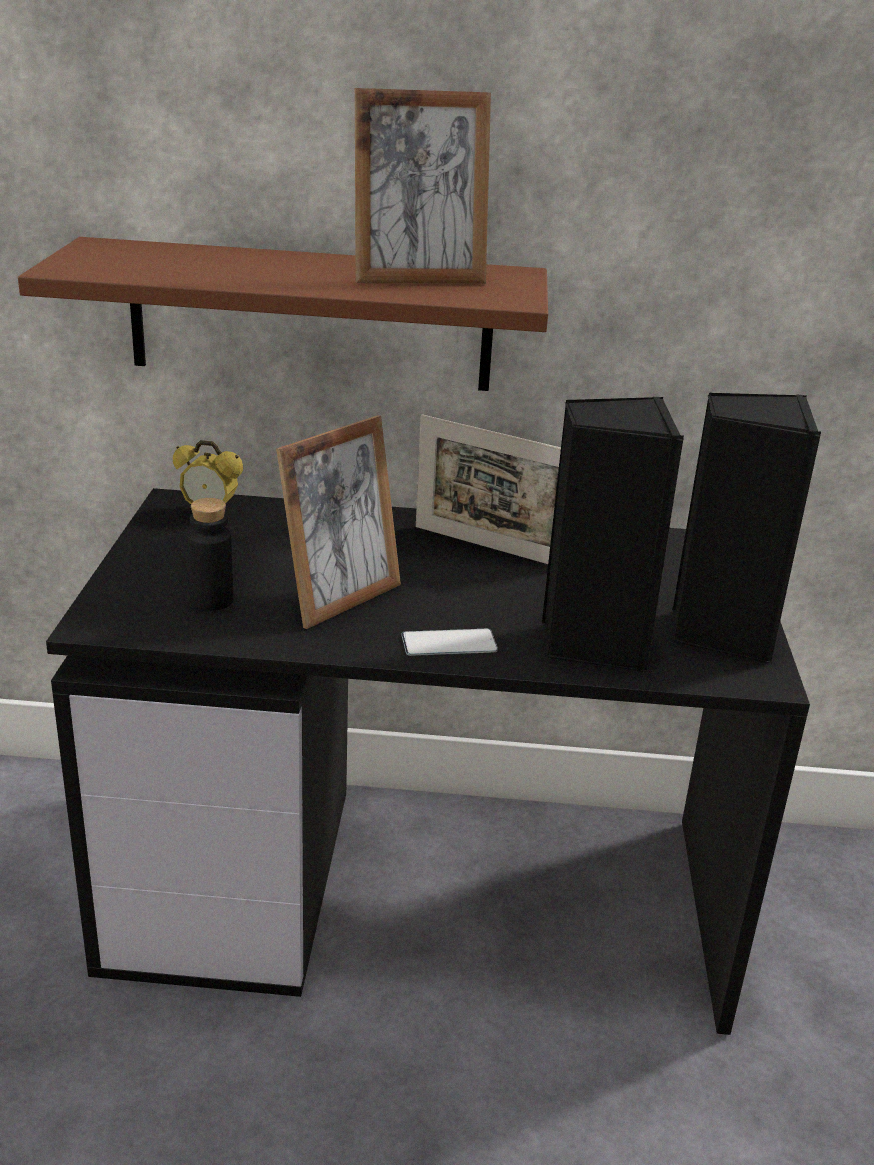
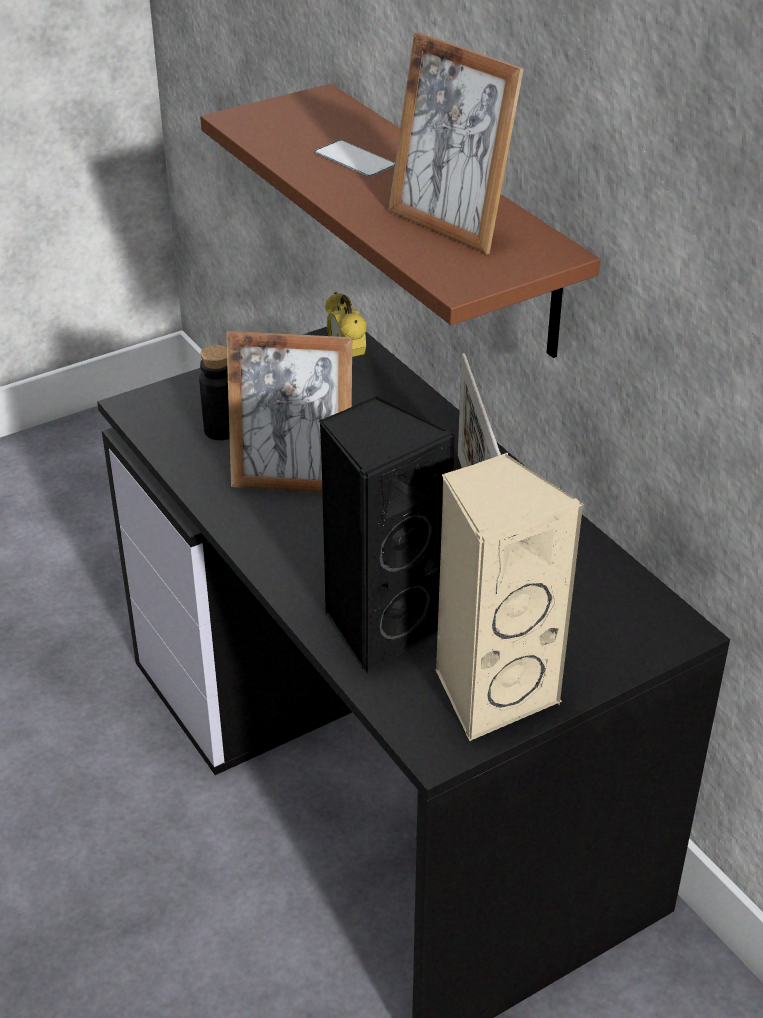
camera: 55 degrees right, 10 degrees up
(449, 643) = (290, 558): phone -> phone (354, 159)
(720, 631) = (491, 691): black speaker -> beige speaker

